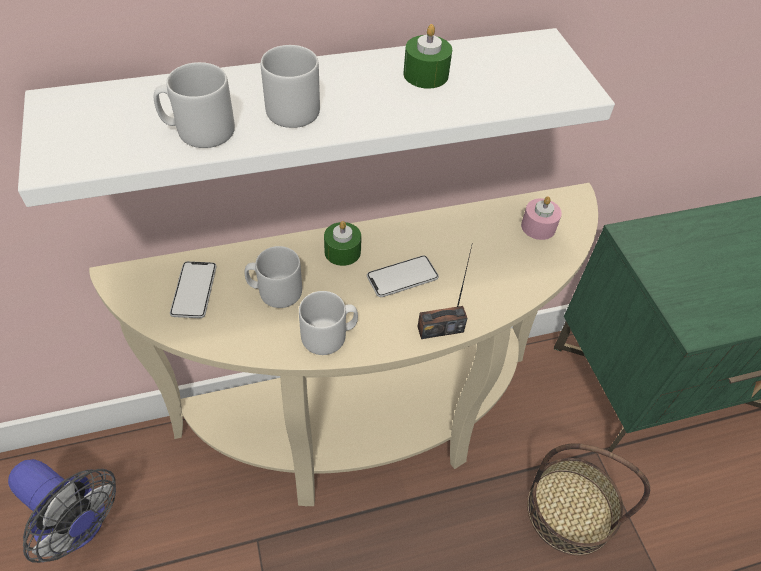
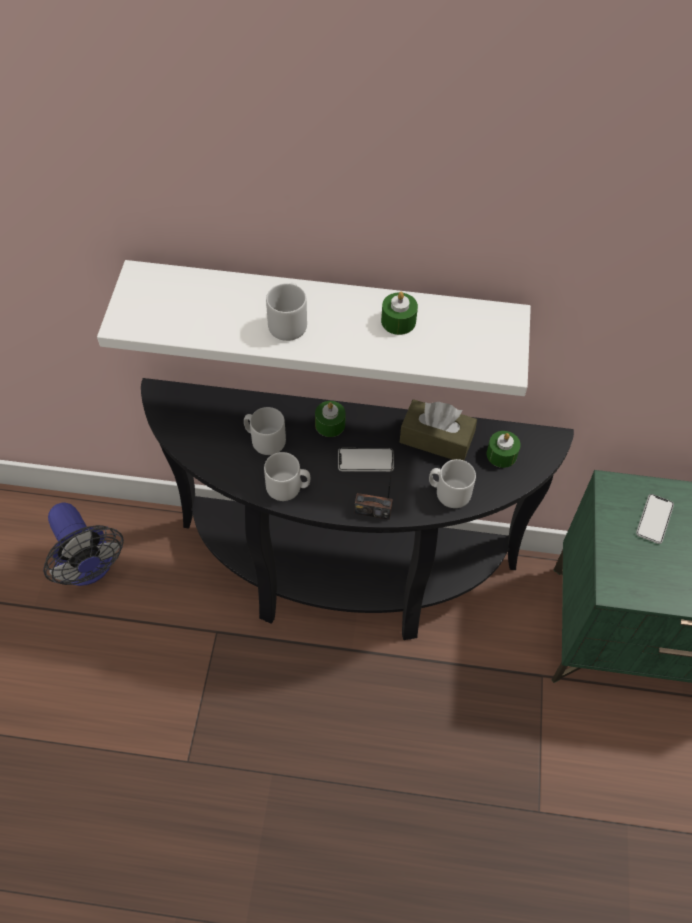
camera: 25 degrees right, 5 degrees up
(194, 290) = (207, 420): phone -> phone (654, 519)
(198, 131) = (219, 324): grey mug -> grey mug (449, 492)
(366, 430) = (343, 579): beige console table -> black console table
(464, 232) = (436, 439): none -> brown tissue box
(538, 227) = (501, 454): pink candle -> green candle
(569, 511) = (488, 714): basket -> none

